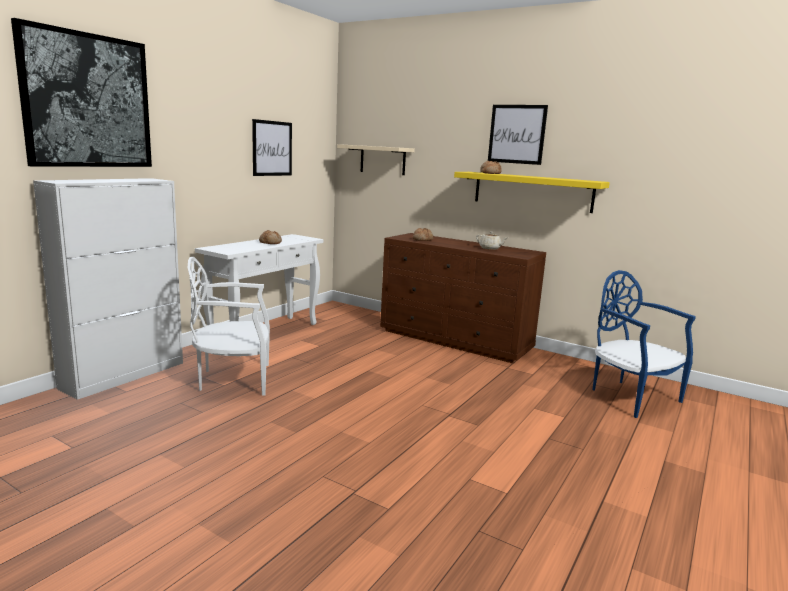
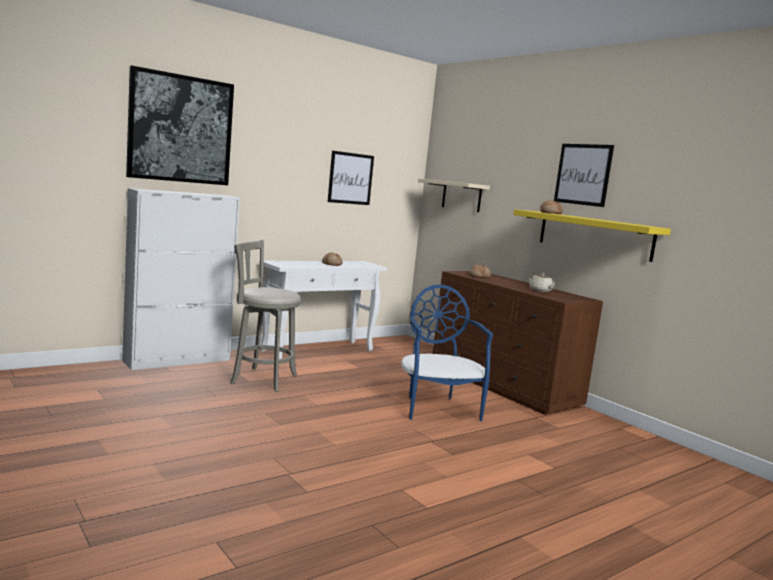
camera: 20 degrees right, 5 degrees down
(233, 379) = (260, 379): white chair -> grey stool
(631, 396) = (656, 468): blue chair -> blue chair (437, 408)

